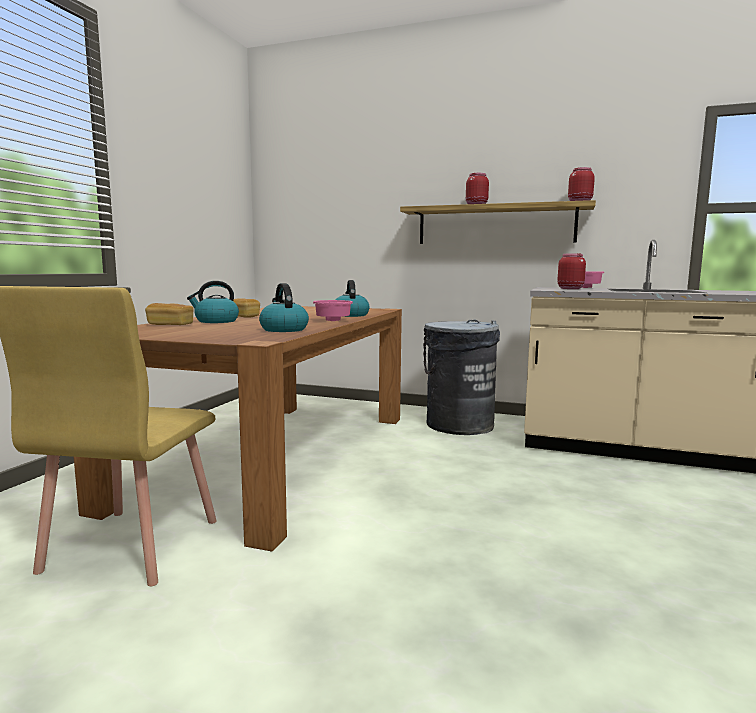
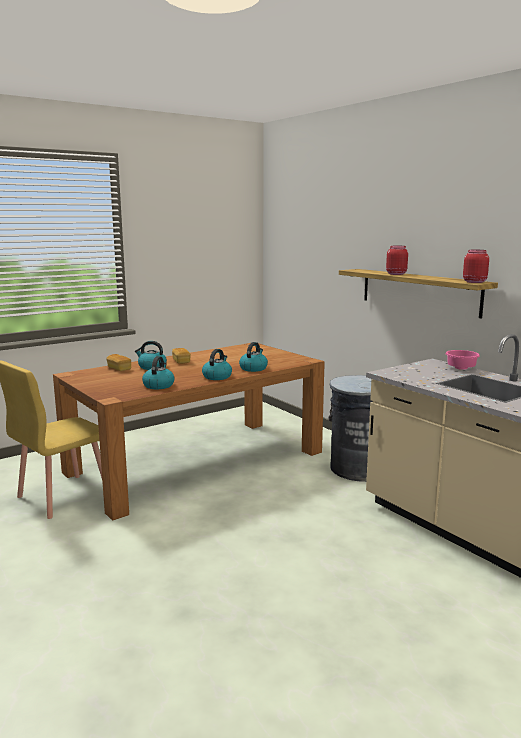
camera: 35 degrees right, 5 degrees up
(332, 321) = (217, 377): pink bowl -> kettle
(570, 288) = (427, 370): red jar -> none

